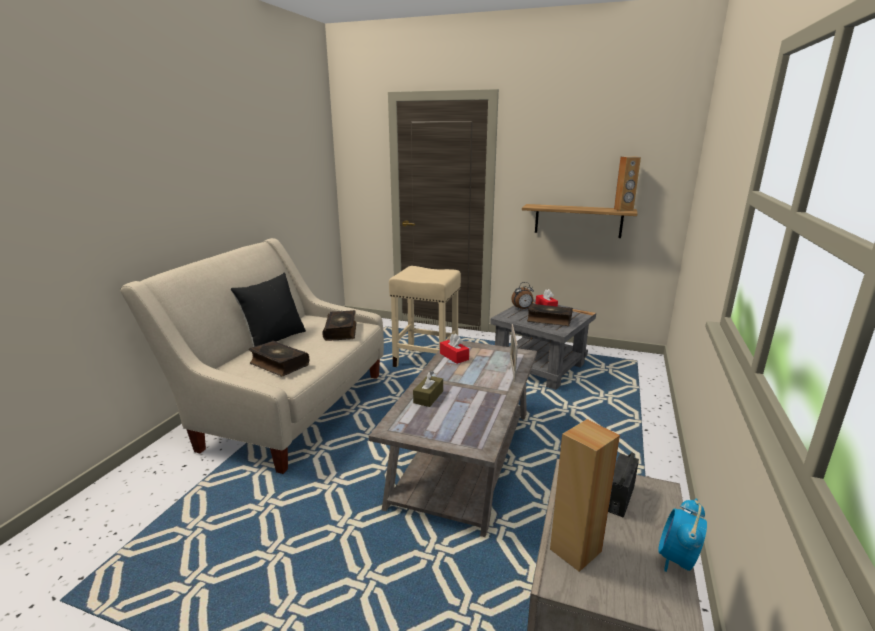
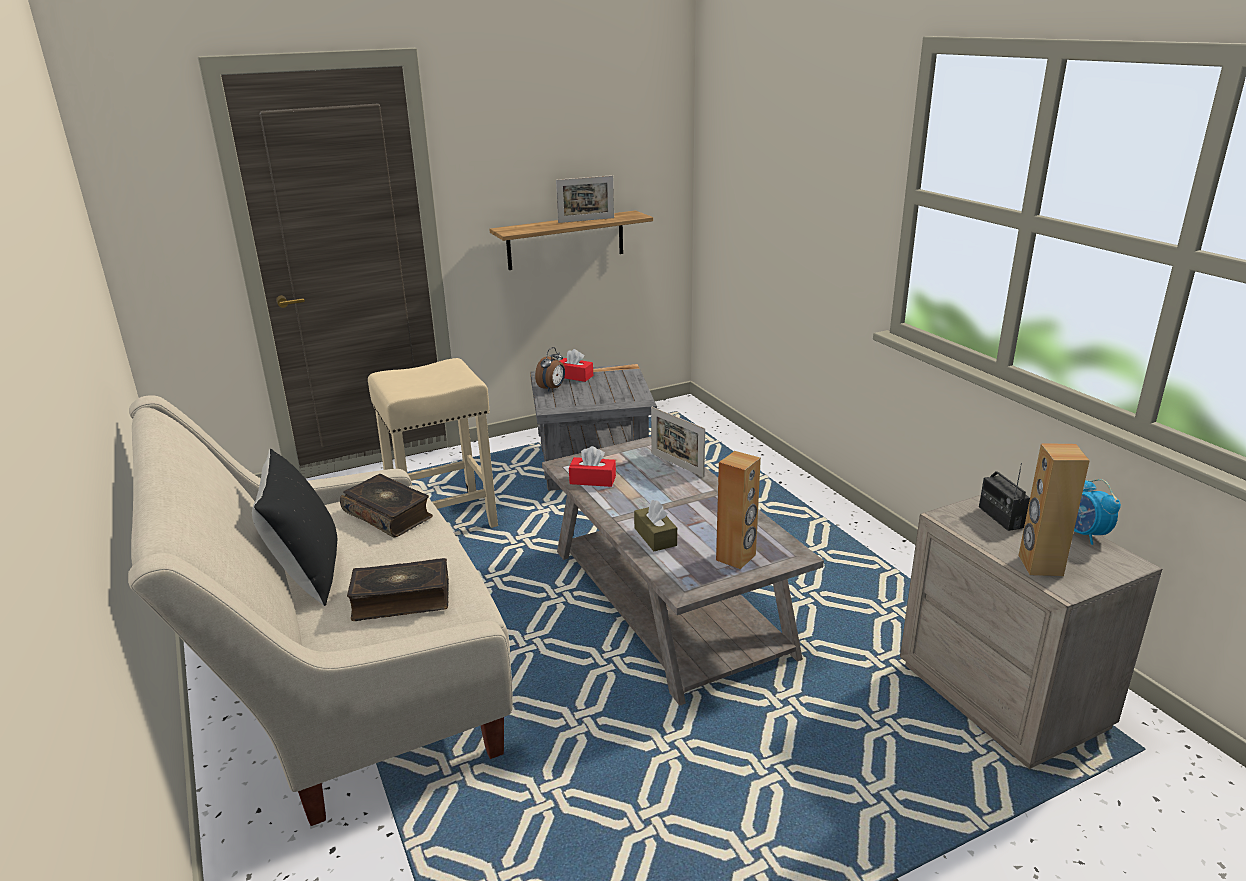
camera: 45 degrees left, 5 degrees up
(549, 320) = (607, 391): book -> none
(589, 208) = (586, 220): none -> picture frame
(623, 210) = (628, 215): brown speaker -> brown speaker (736, 558)

